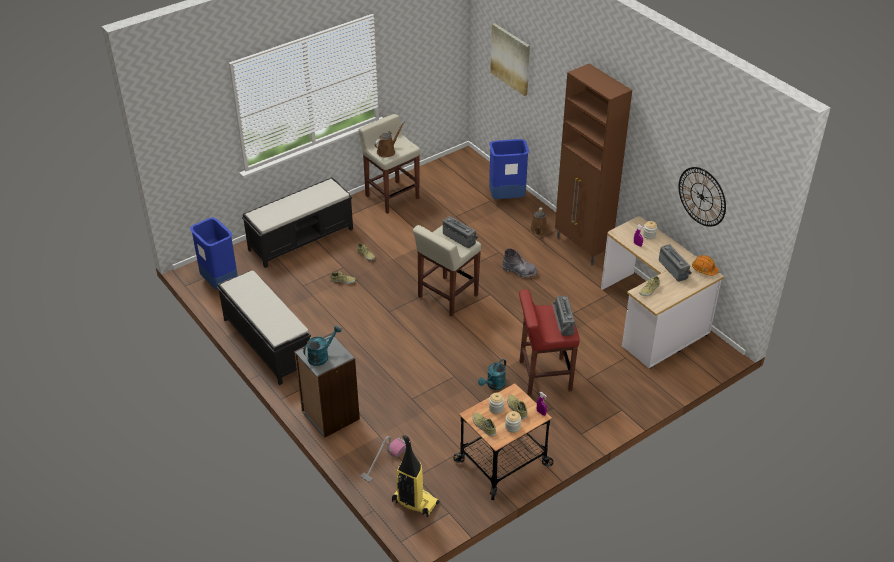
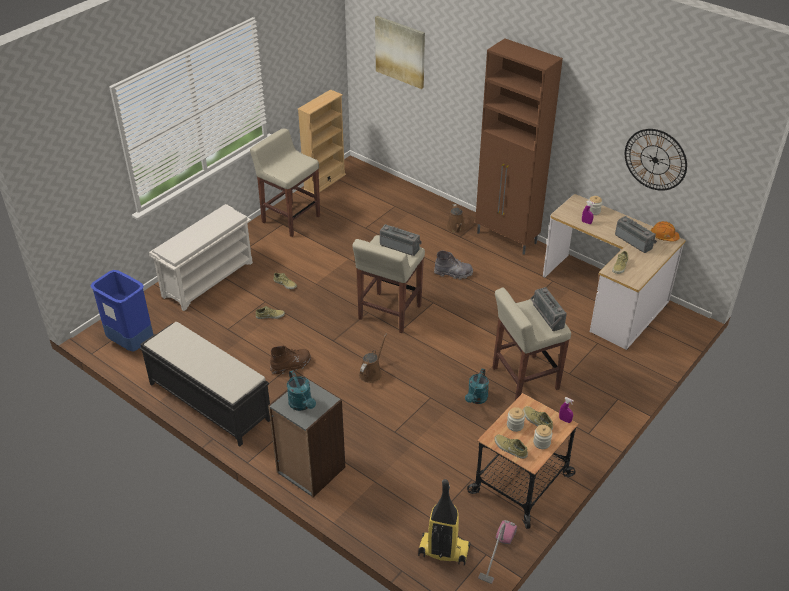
camera: 15 degrees left, 0 degrees up
(301, 239) = (208, 279): black bench -> white shoe rack
(321, 356) = (302, 405): turquoise watering can -> turquoise watering can turned 120 degrees clockwise
(345, 326) = (291, 365): none -> brown boot
(384, 462) = (391, 511): vacuum cleaner -> vacuum cleaner (497, 553)
(387, 151) = (285, 168): brown watering can -> brown watering can (371, 373)
(435, 167) = (324, 182): none -> beige bookcase
(507, 197) = (410, 200): blue trash can -> none
(544, 376) = (524, 378): red stool -> beige stool

